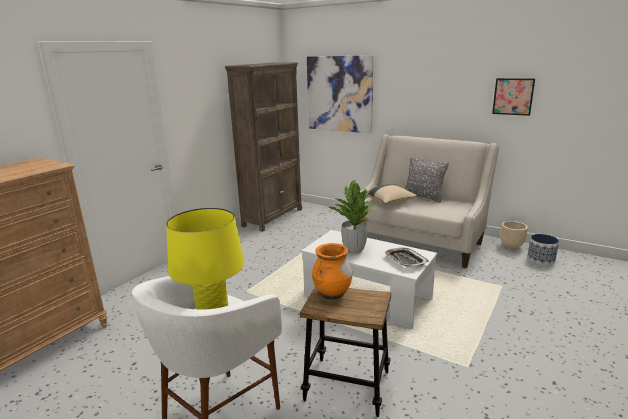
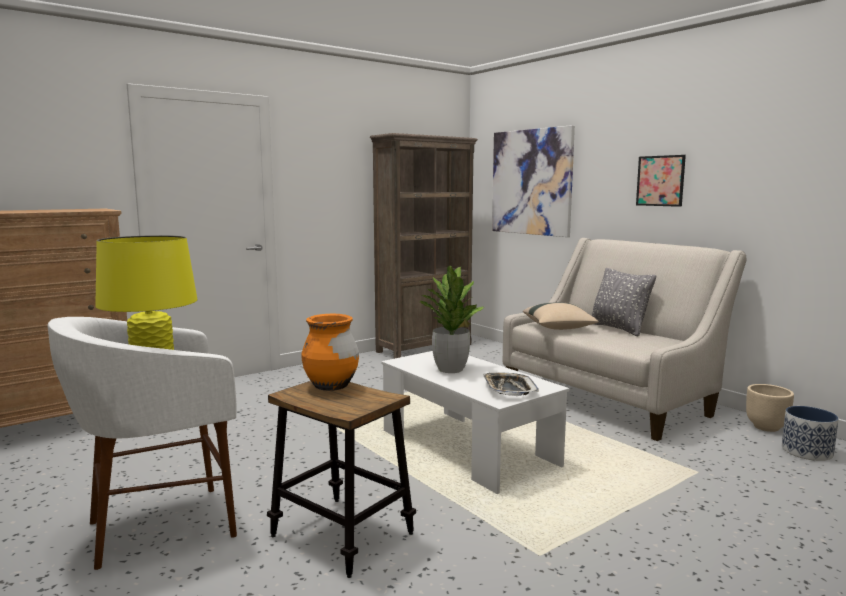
camera: 20 degrees right, 10 degrees down
(513, 96) = (770, 176): picture -> picture (660, 181)

